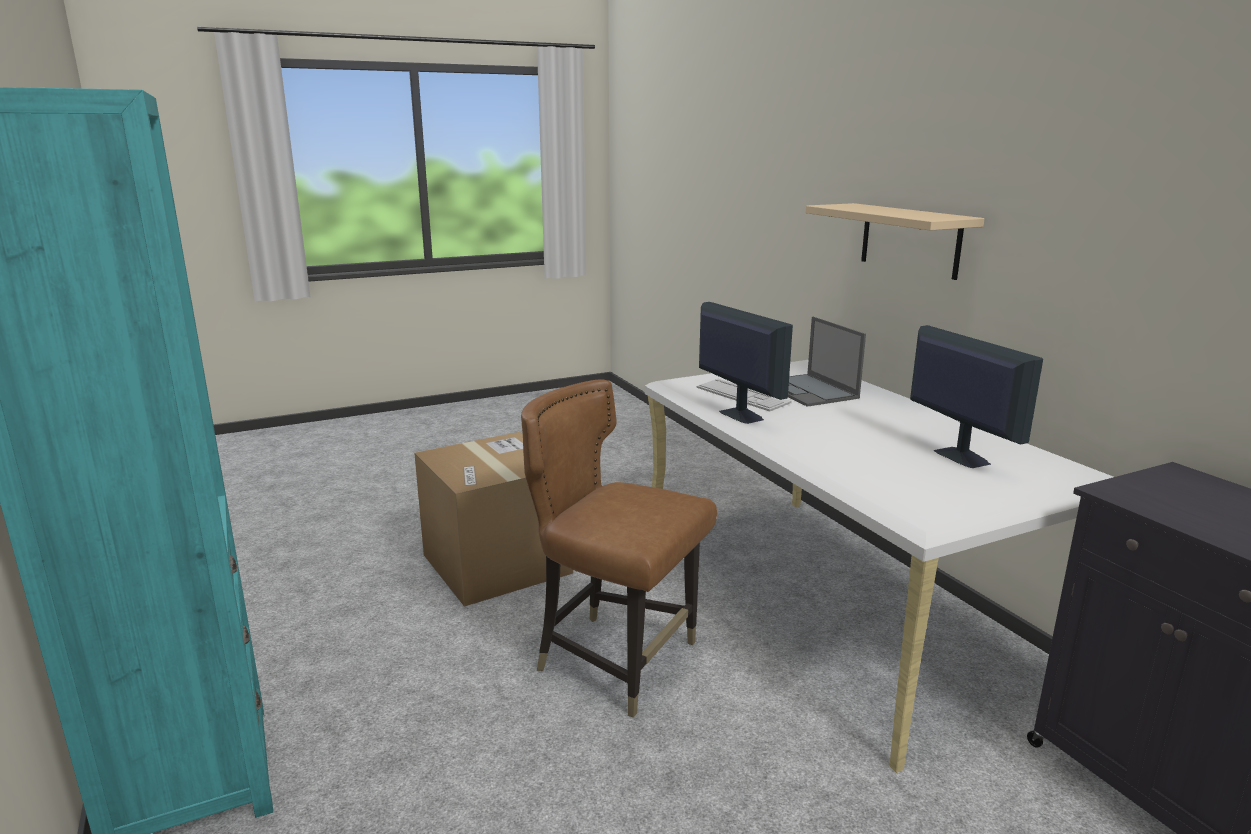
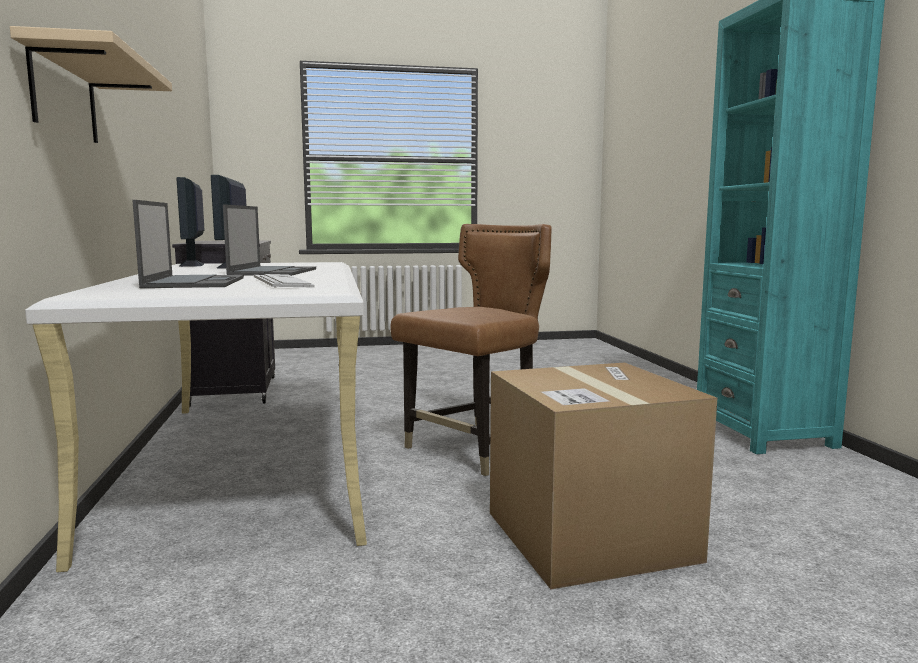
camera: 165 degrees left, 10 degrees down
(616, 660) = (476, 450): brown chair -> brown chair turned 90 degrees counterclockwise
(740, 415) = (325, 277): monitor -> monitor (191, 265)
(840, 433) = (273, 272): none -> laptop

